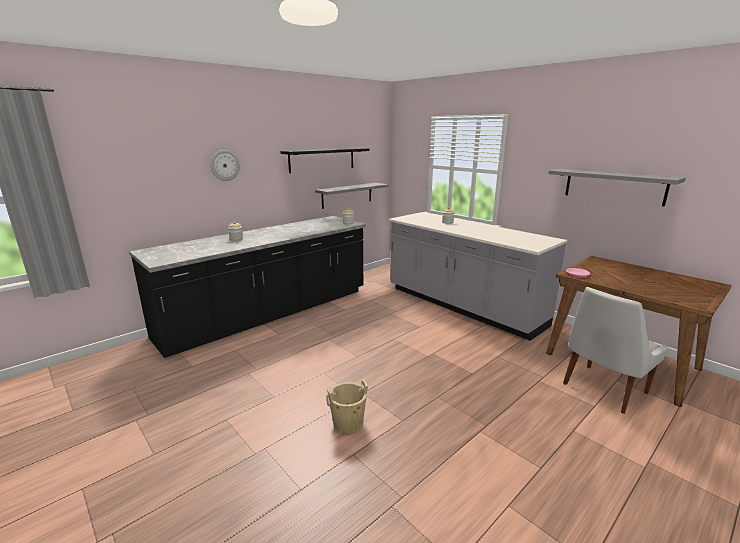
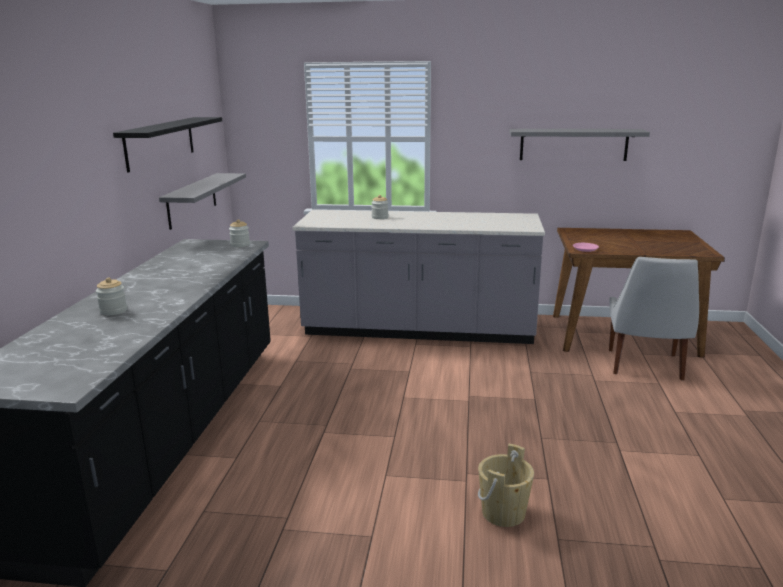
camera: 40 degrees left, 0 degrees up
(224, 165) = (46, 170): wall clock -> none

